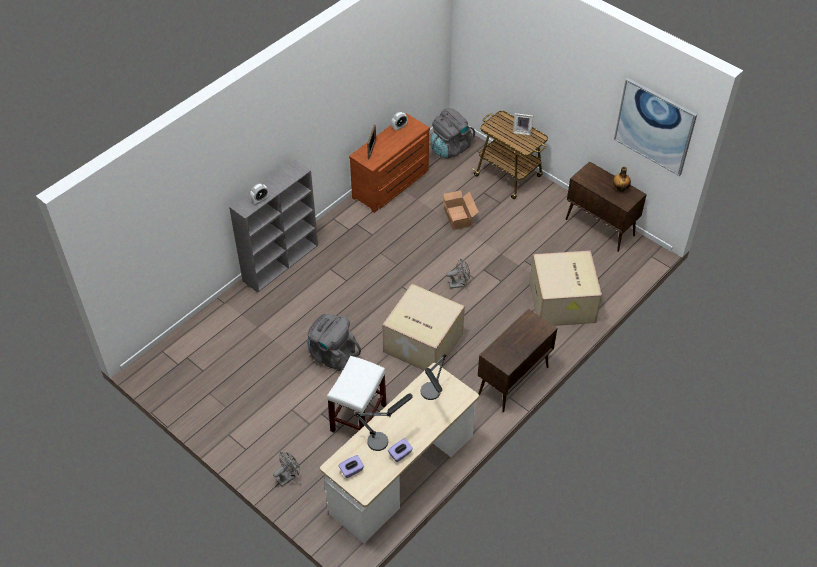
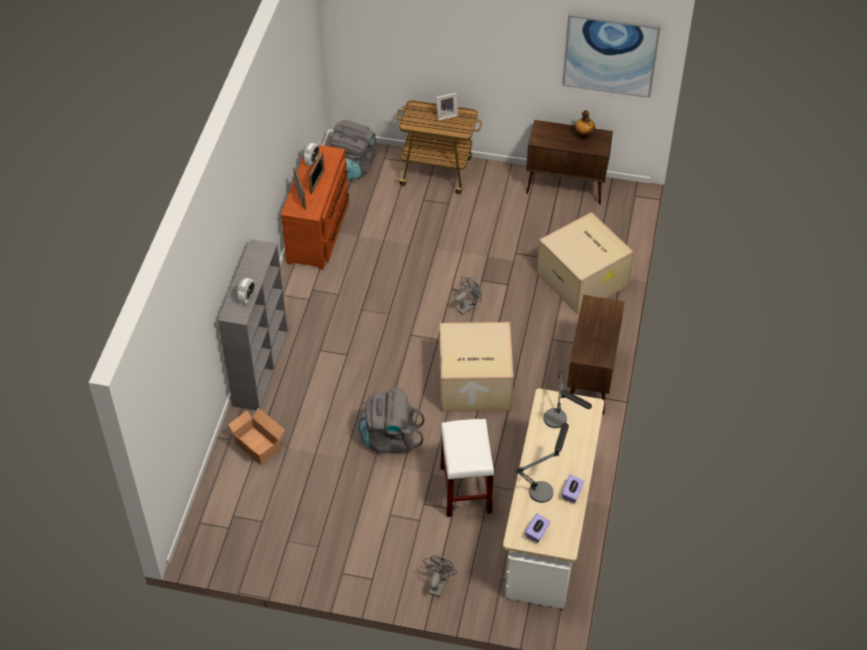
camera: 30 degrees left, 0 degrees up
(392, 143) = (317, 182): none -> picture frame
(458, 216) = (416, 236): cardboard box -> cardboard box (257, 444)

